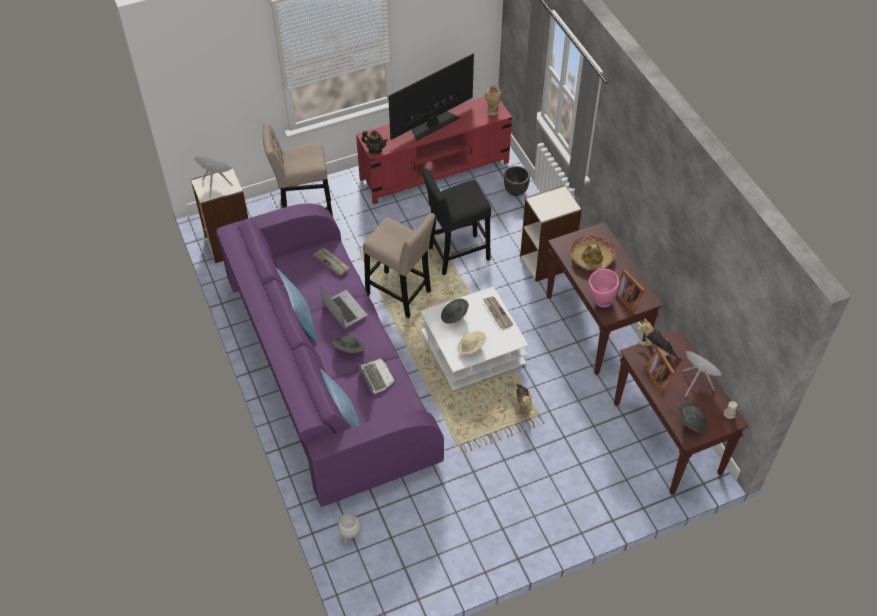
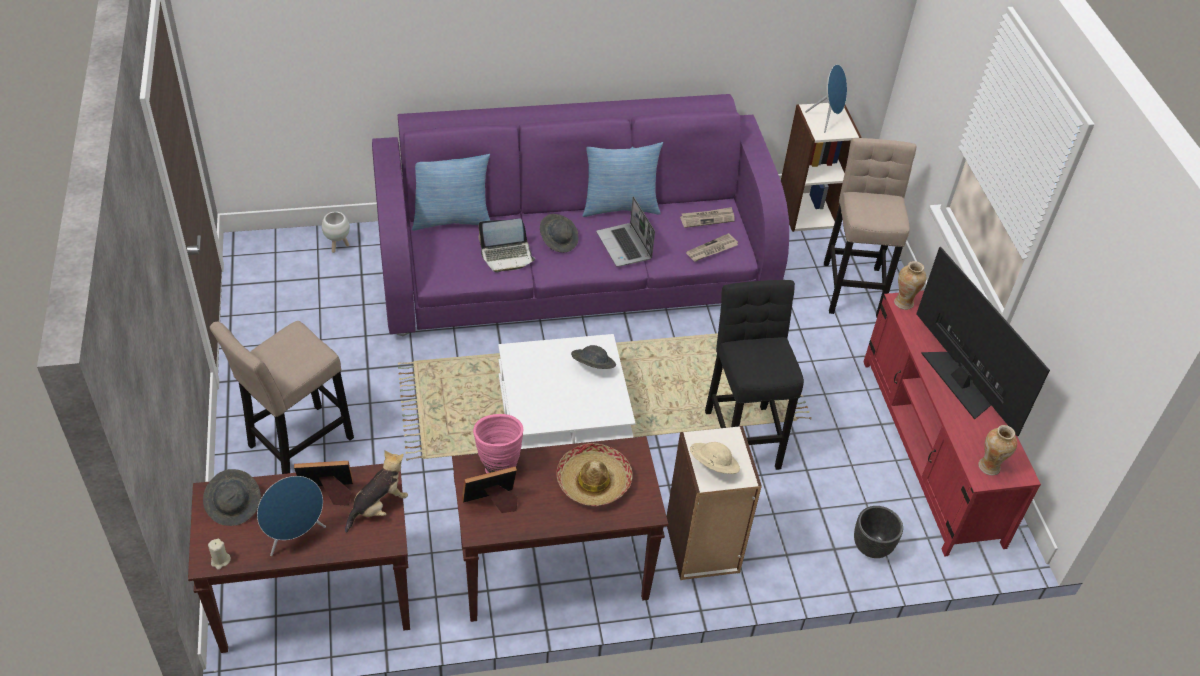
camera: 100 degrees right, 5 degrees down
(344, 310) = (625, 246): laptop -> laptop turned 90 degrees clockwise
(375, 150) = (904, 302): teapot -> vase
(400, 295) = (679, 357): beige stool -> beige stool (296, 445)
(471, 347) = (530, 371): beige hat -> beige hat (712, 466)
(497, 313) = (582, 414): newspaper -> newspaper (707, 218)
(521, 405) = (446, 443): plush toy -> none

